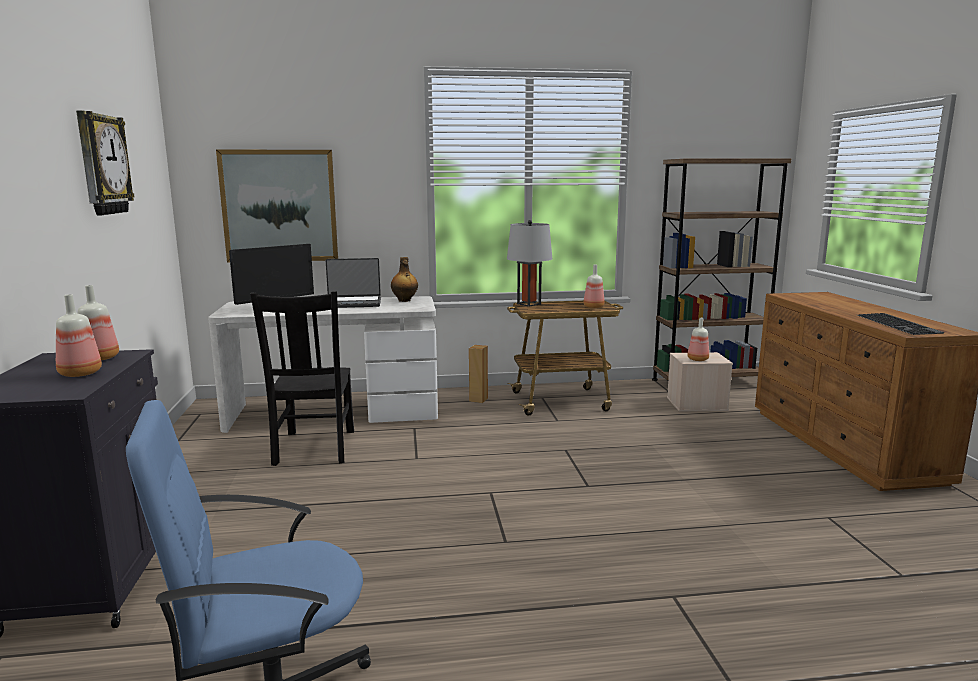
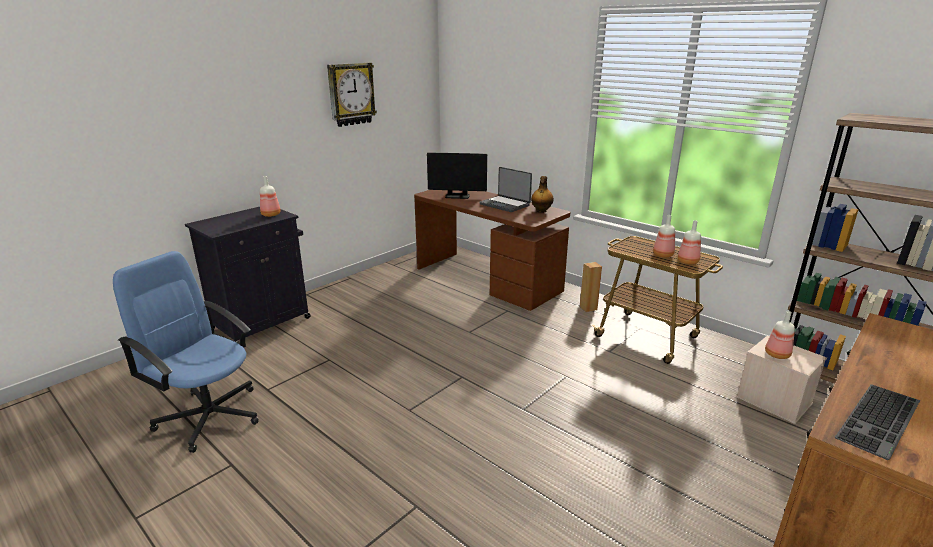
camera: 50 degrees right, 10 degrees up
(80, 374) = (244, 222): bottle -> bottle (663, 255)
(279, 206) = (492, 120): picture -> none
(314, 448) = (435, 299): black chair -> none
(335, 412) = (487, 279): white desk -> brown desk
(529, 304) = (638, 241): grey table lamp -> none

